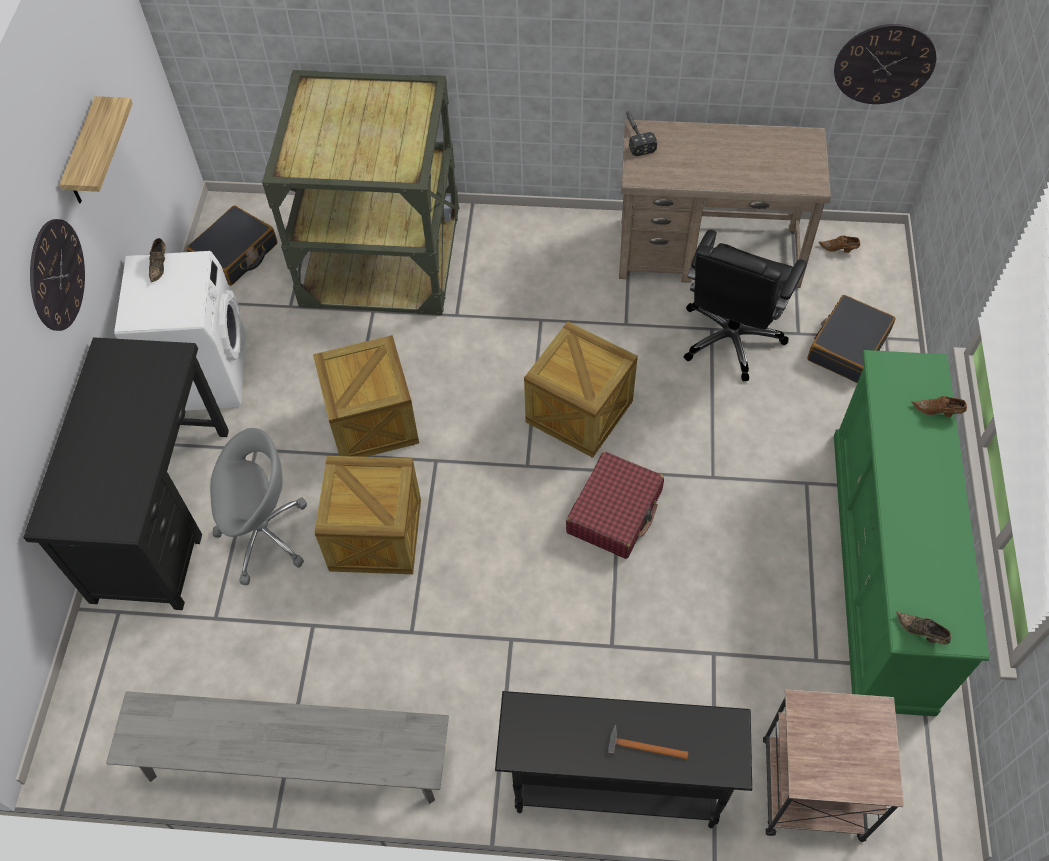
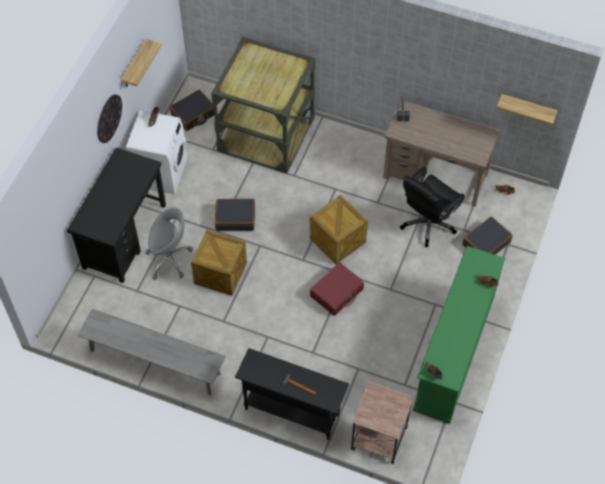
camera: 15 degrees right, 0 degrees up
(372, 421) = (235, 218): crate -> black suitcase
(884, 64) = (527, 108): wall clock -> shelf

